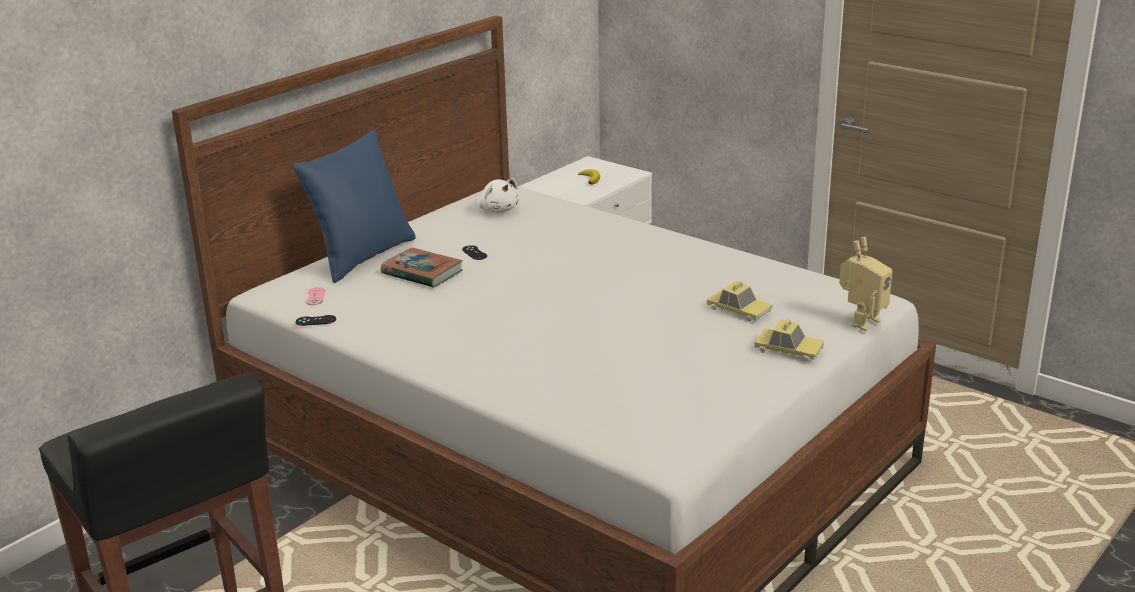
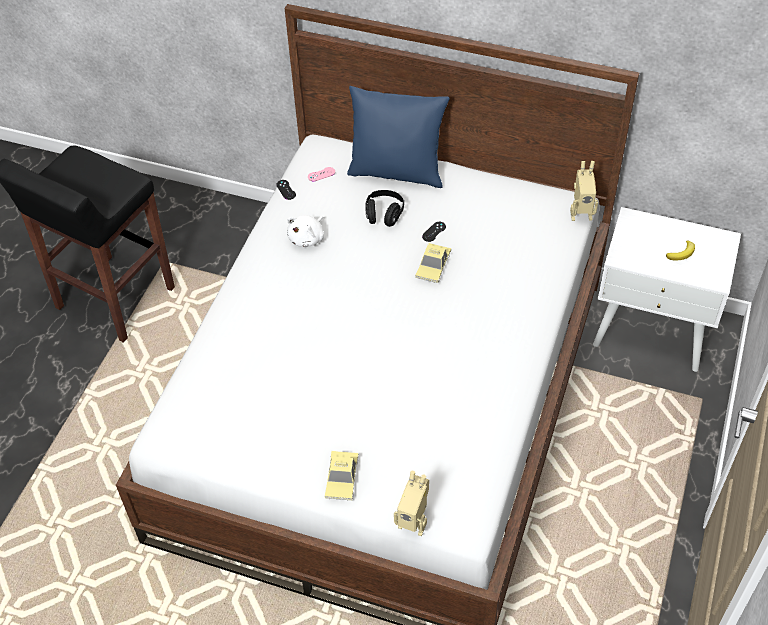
camera: 70 degrees right, 25 degrees up
(422, 273) = (384, 215): book -> black headphones
(498, 210) = (526, 216): white plush toy -> white plush toy (308, 238)
(518, 188) = (580, 213): none -> toy robot
(739, 310) = (401, 429): toy car -> toy car (433, 266)

